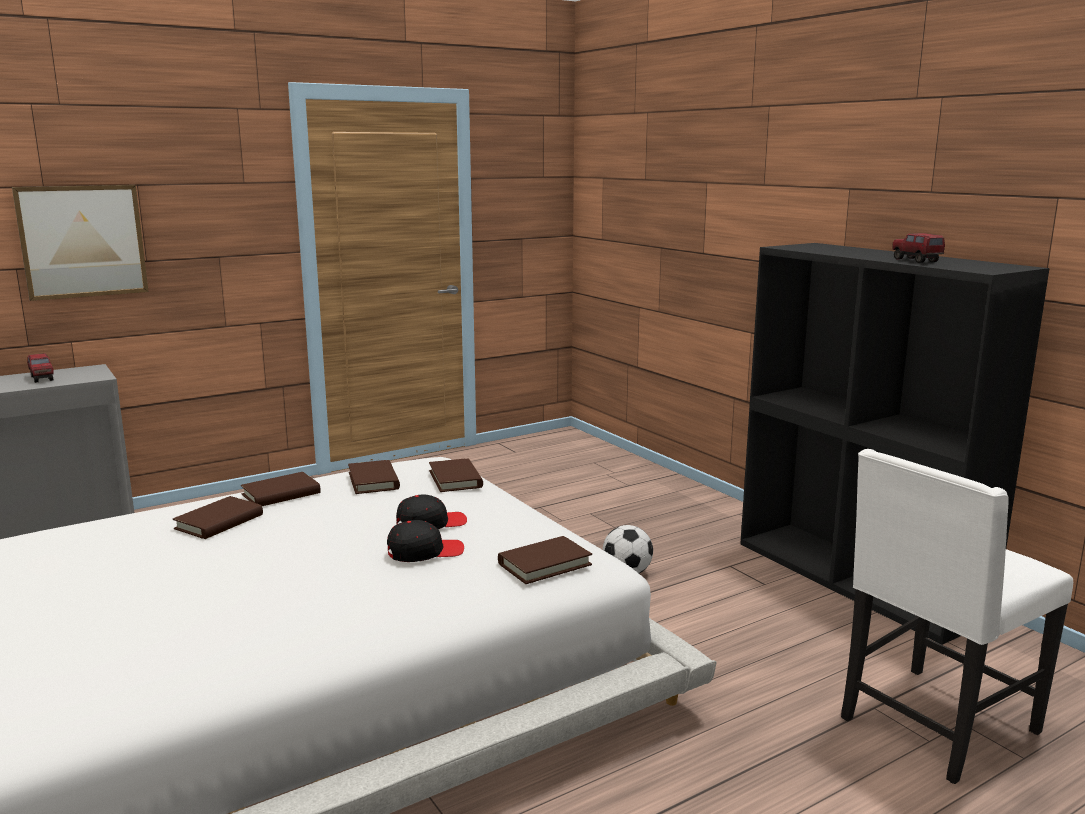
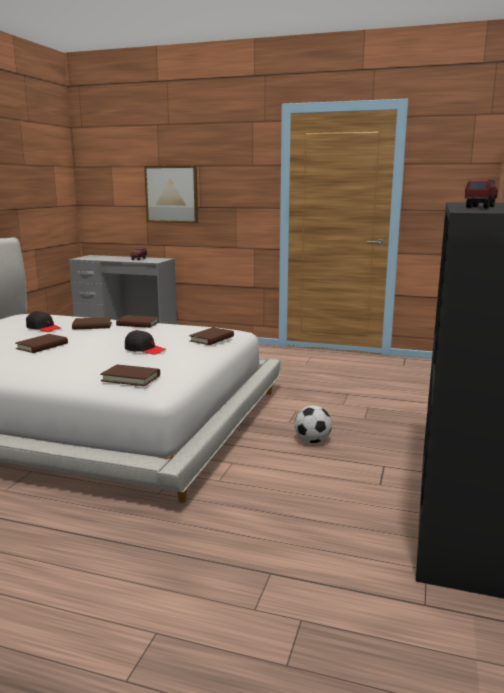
camera: 50 degrees right, 0 degrees up
(373, 481) = (180, 329): brown book -> brown book (42, 346)
(425, 552) = (109, 357): black cap -> black cap (43, 328)
(934, 726) = (278, 606): white chair -> none

